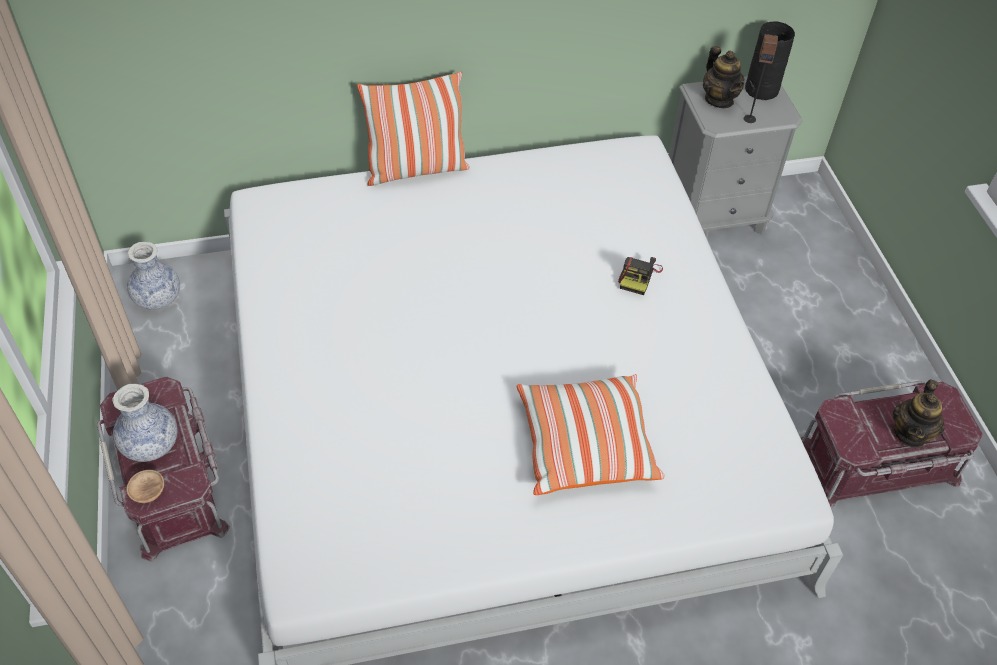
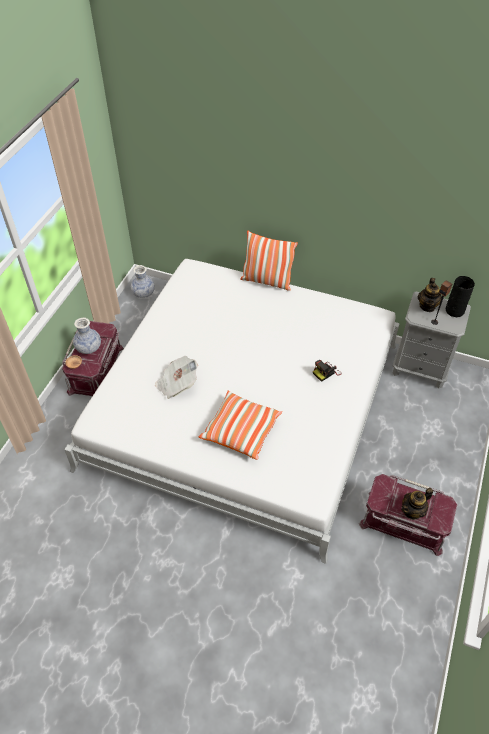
camera: 35 degrees right, 0 degrees up
(406, 422) = (177, 384): none -> newspaper

